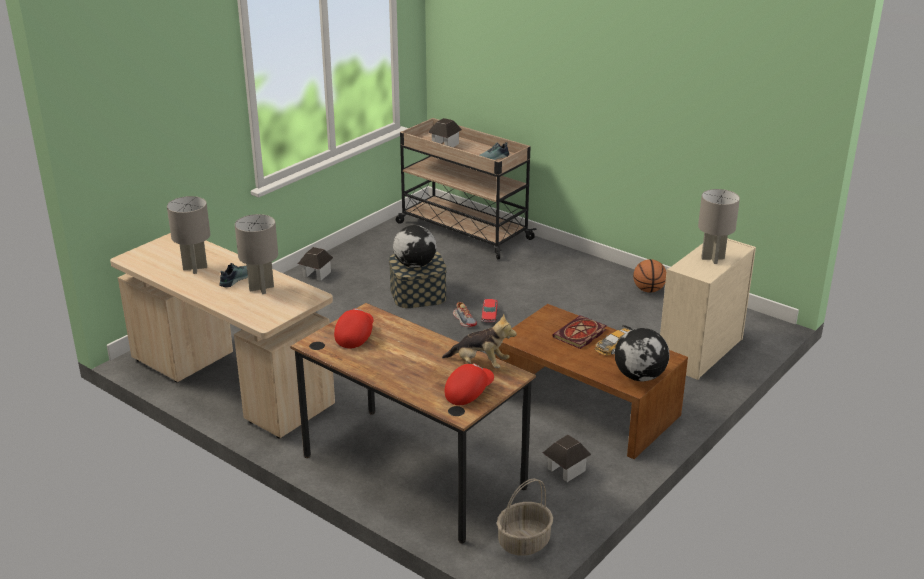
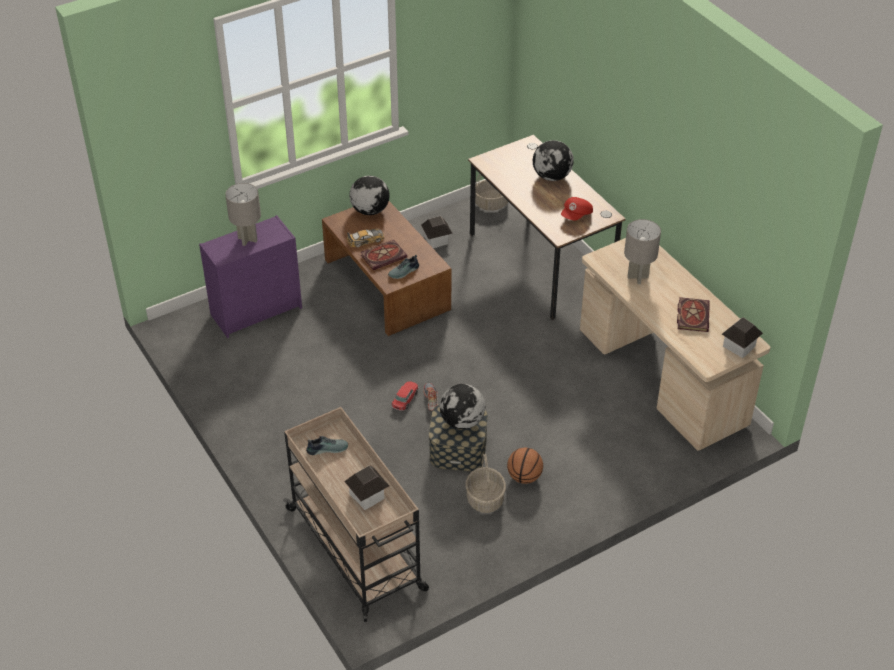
camera: 160 degrees left, 15 degrees up
(195, 268) = (692, 315): grey table lamp -> book
(235, 279) = (658, 293): shoe -> shoe (404, 272)
(316, 274) = (552, 511): toy house -> toy house (739, 346)
(377, 270) = (485, 499): none -> basket
(406, 374) = (552, 176): none -> globe
(468, 392) = (518, 155): red cap -> none
(480, 364) = (500, 173): plush toy -> none
(648, 290) = (234, 393): basketball -> basketball (524, 477)
(700, 352) = (257, 311): beige dresser -> purple dresser

